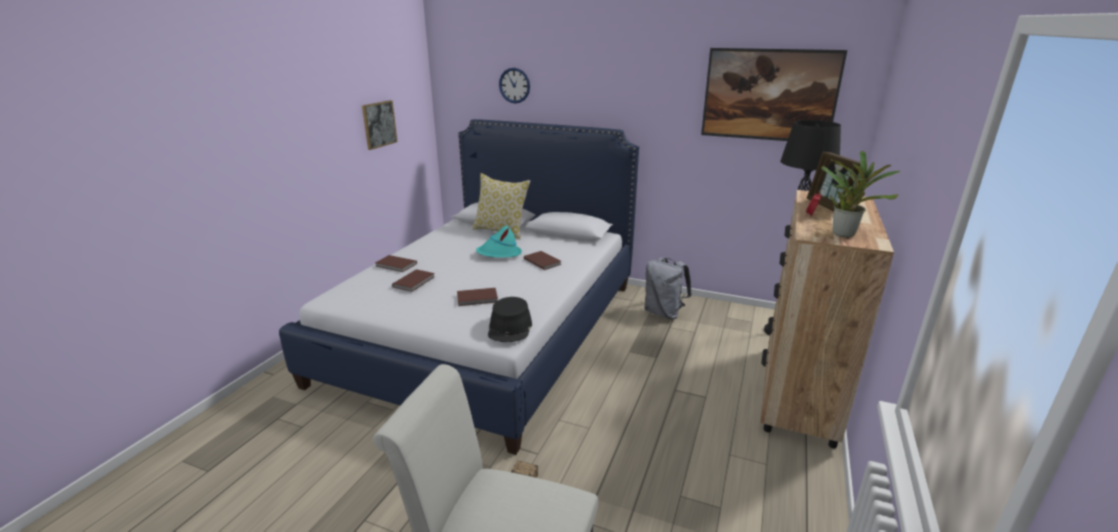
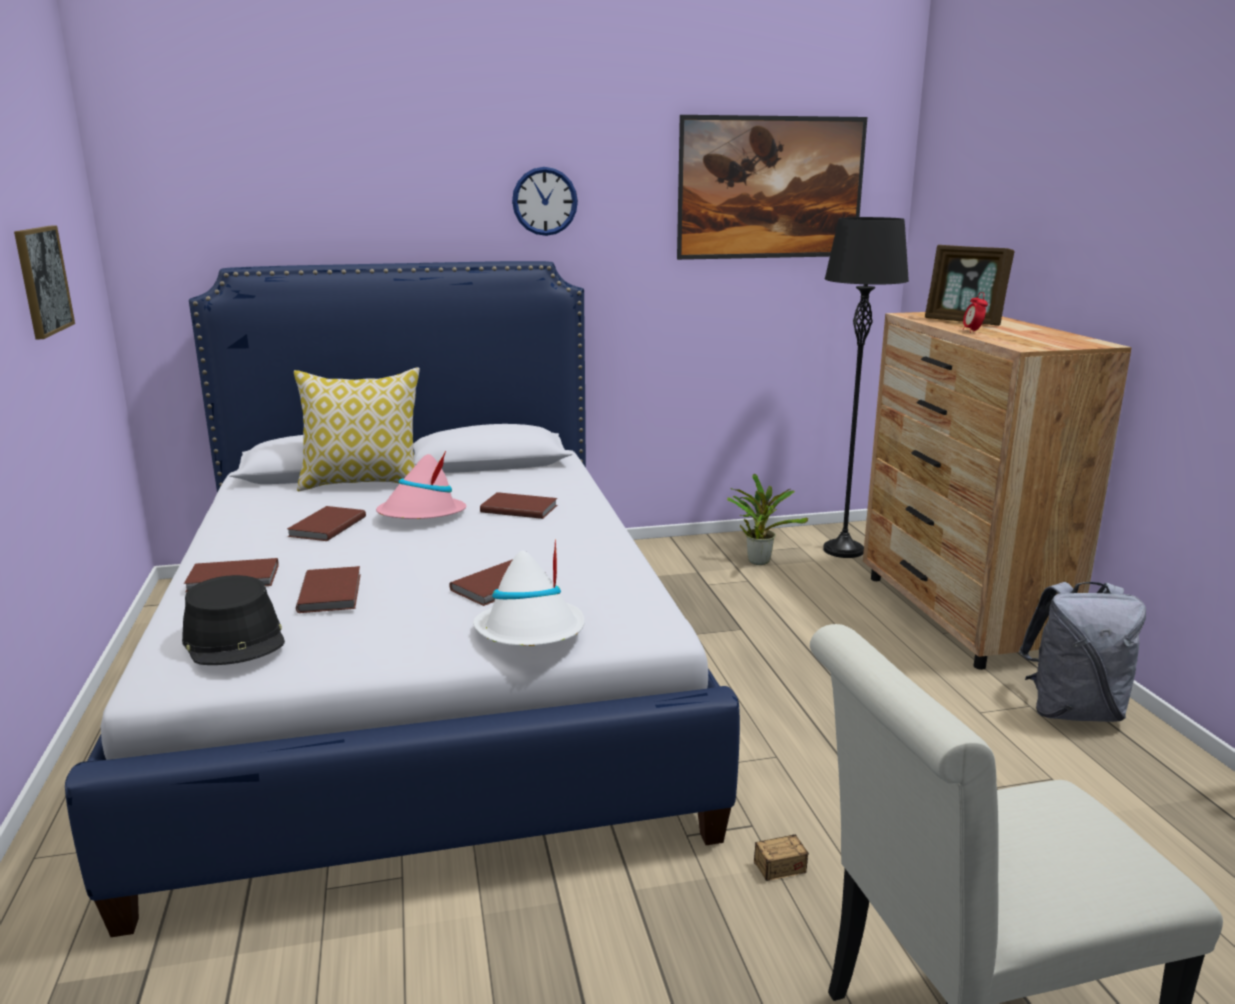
camera: 35 degrees left, 5 degrees down
(455, 324) = (531, 632): none -> white hat
(456, 250) = (325, 527): none -> brown book
(499, 254) = (421, 515): turquoise hat -> pink hat
(510, 328) = (632, 609): black hat -> black hat (235, 639)
(514, 85) = (312, 193): wall clock -> wall clock (544, 201)
(664, 313) = (676, 569): grey backpack -> grey backpack (1072, 711)
(844, 233) = (1048, 340): potted plant -> potted plant (758, 560)

